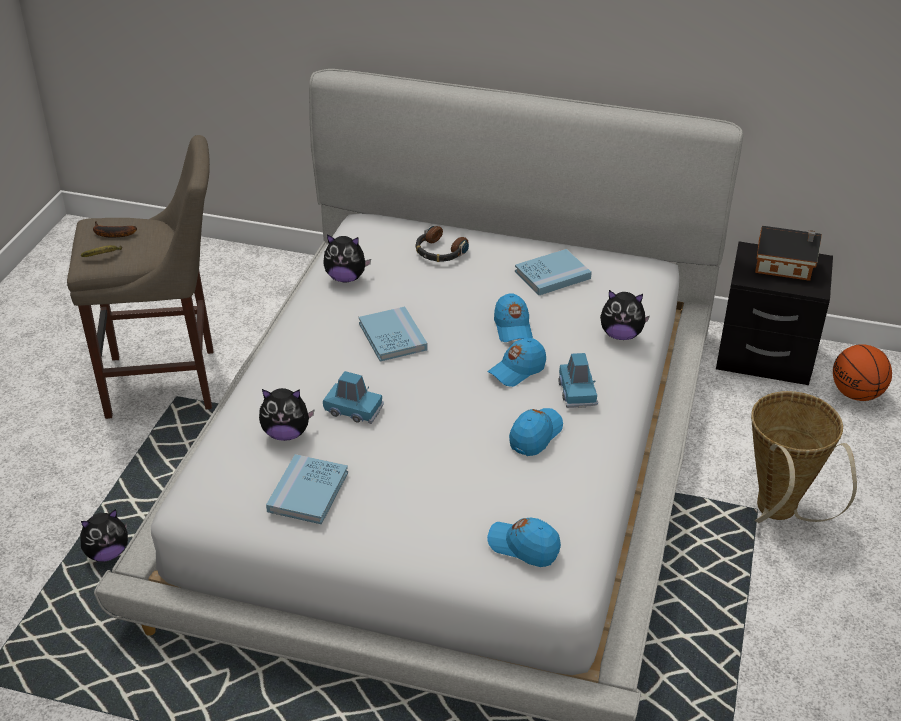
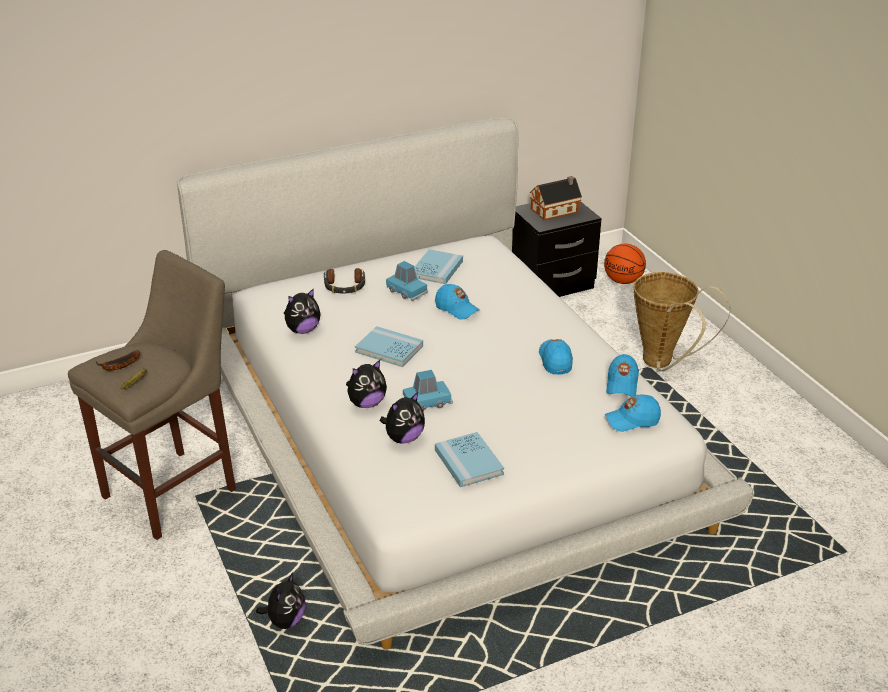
camera: 40 degrees left, 5 degrees down
(517, 370) = (494, 331): blue cap -> blue cap (622, 384)
(577, 392) = (544, 326): blue toy car -> blue toy car (407, 291)
(621, 335) = (523, 284): plush toy -> plush toy (366, 403)

